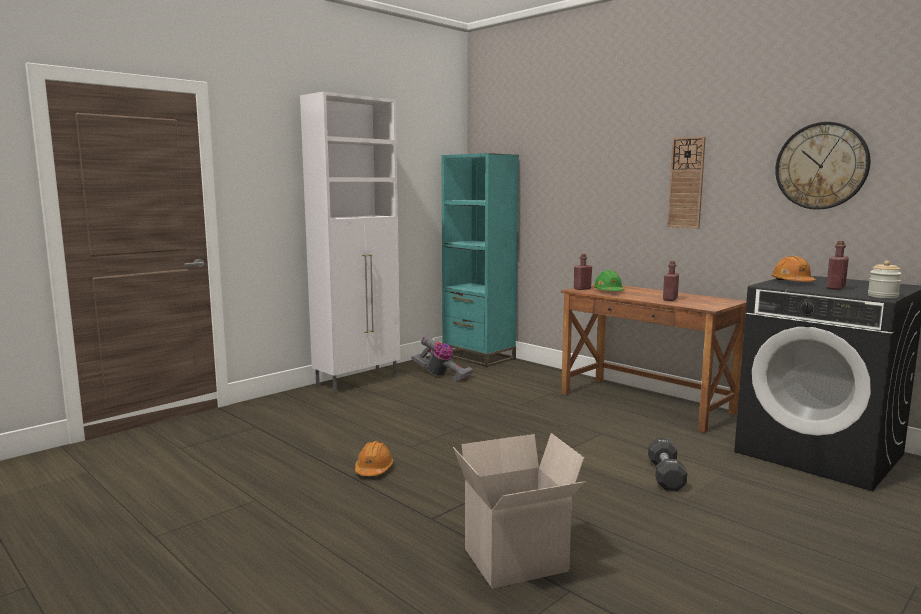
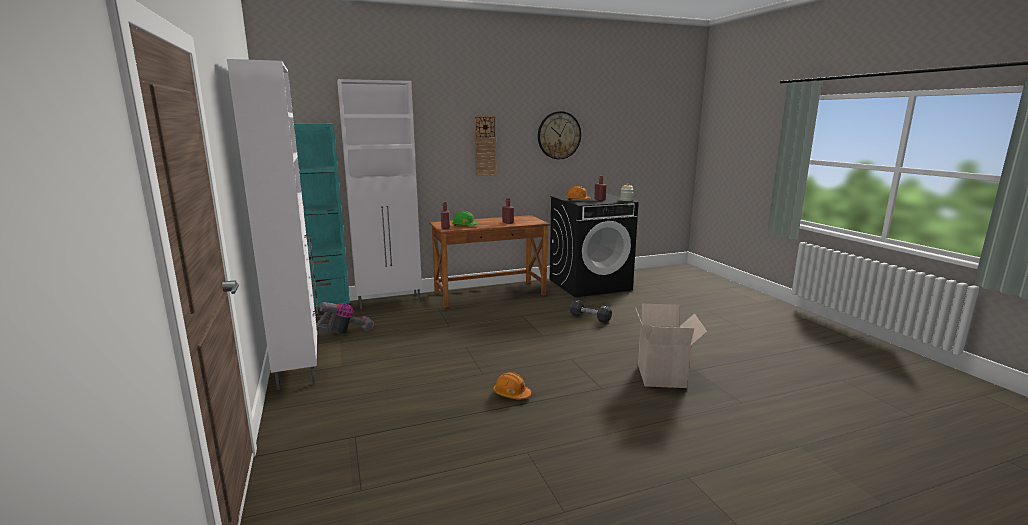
camera: 65 degrees left, 5 degrees up
(541, 371) = (390, 301): none -> white cabinet

